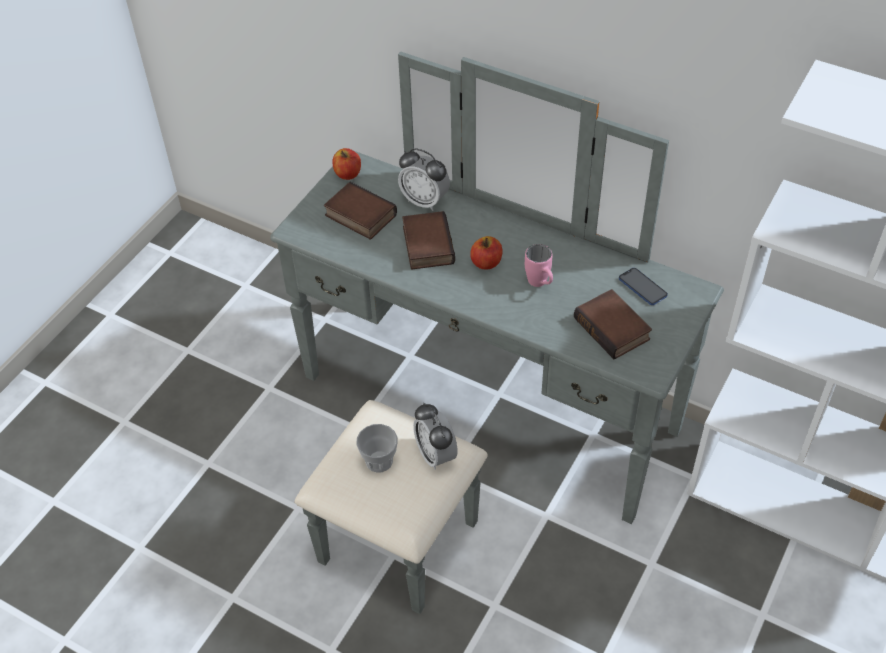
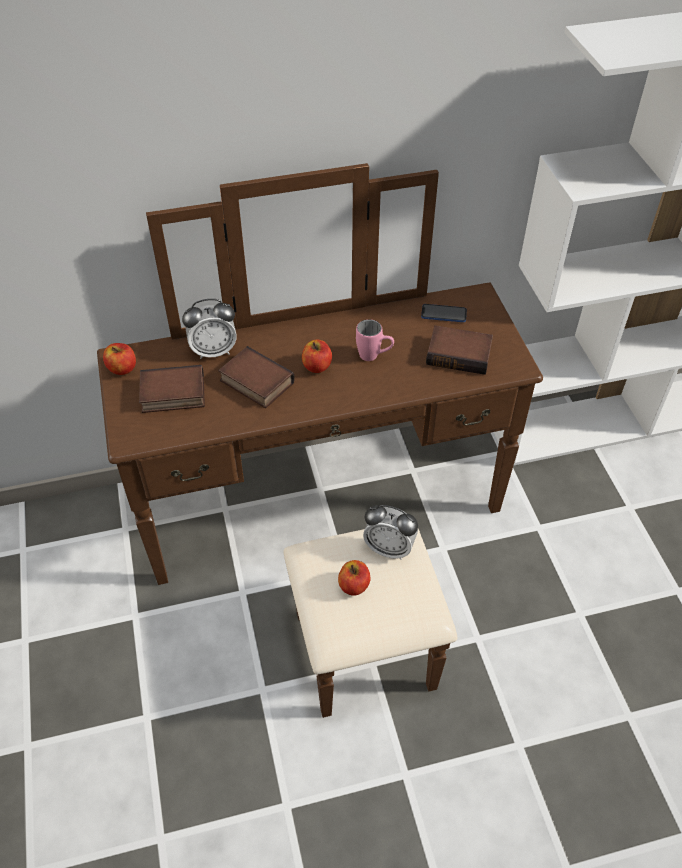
camera: 45 degrees left, 0 degrees up
(379, 461) = (354, 585): cup -> apple
(471, 433) = (331, 531): grey dresser -> brown dresser

